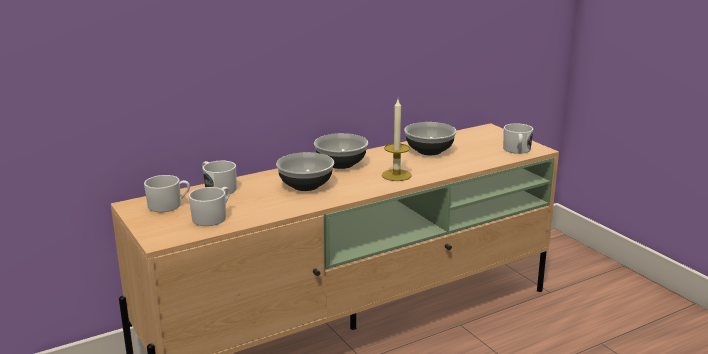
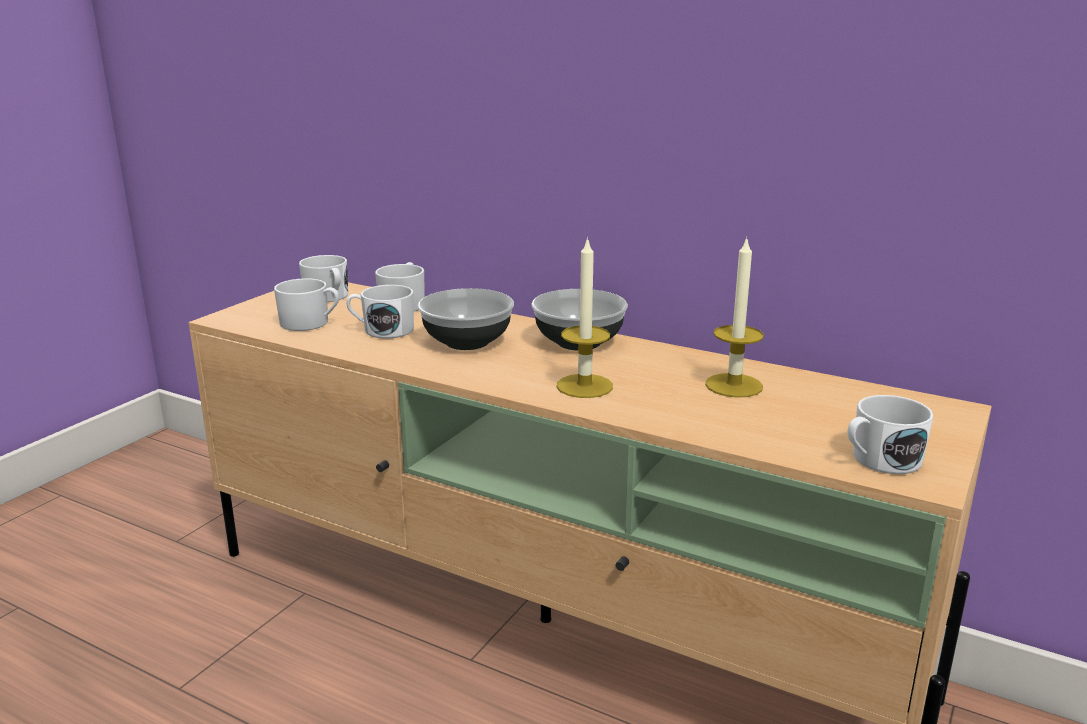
camera: 60 degrees right, 0 degrees up
(256, 201) = (382, 330): none -> white mug
(428, 151) = (734, 385): bowl -> candle

